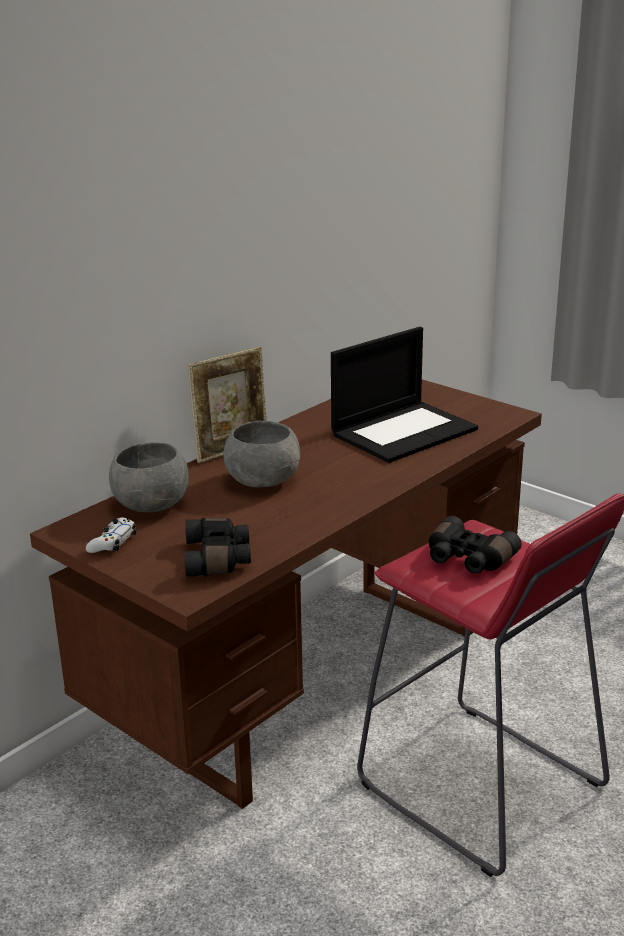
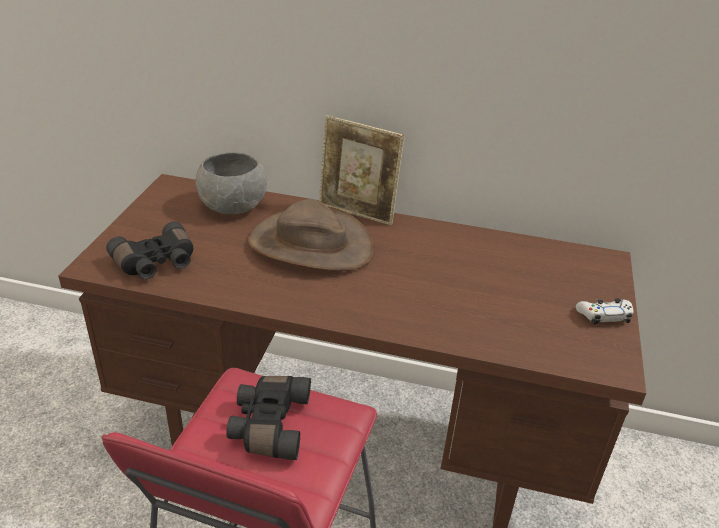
camera: 60 degrees right, 10 degrees up
(112, 542) = (162, 209): white game controller -> white game controller (604, 316)
(263, 481) = (310, 245): grey bowl -> brown hat
(404, 431) = (487, 297): laptop -> none

